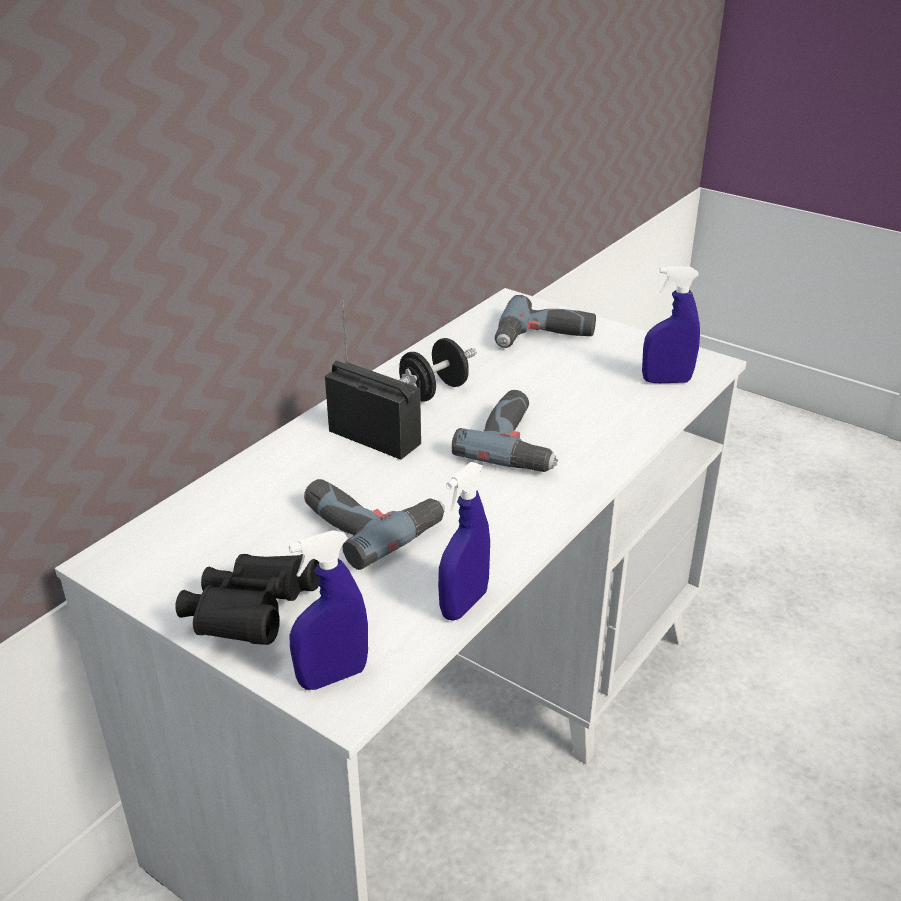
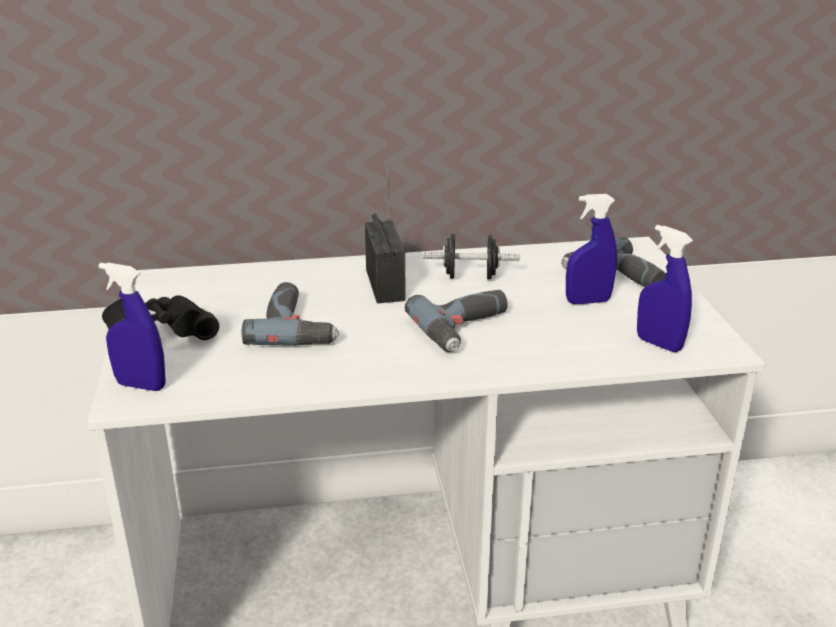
camera: 45 degrees right, 5 degrees down
(464, 604) = (264, 393): blue spray bottle -> blue spray bottle (588, 301)

